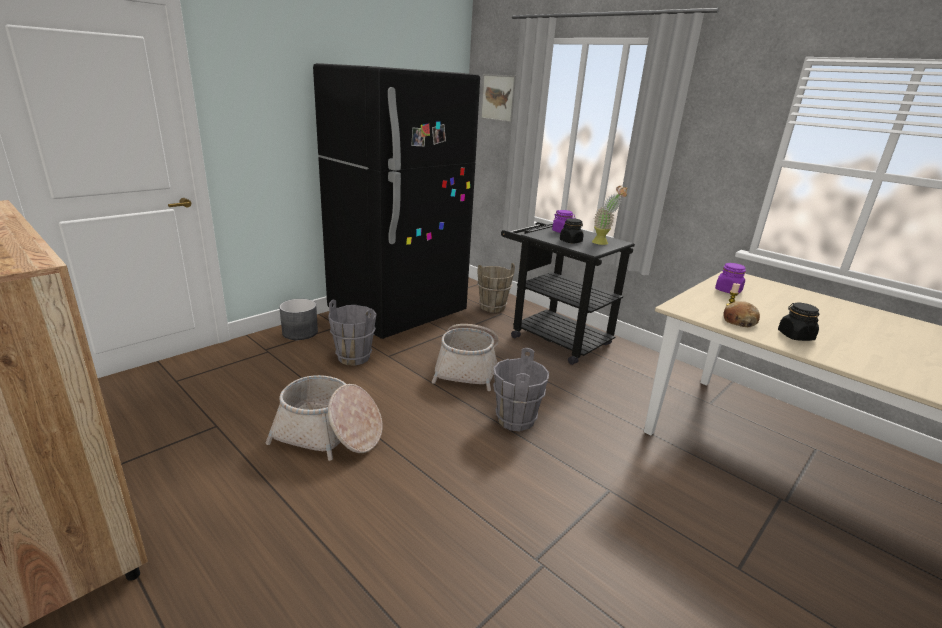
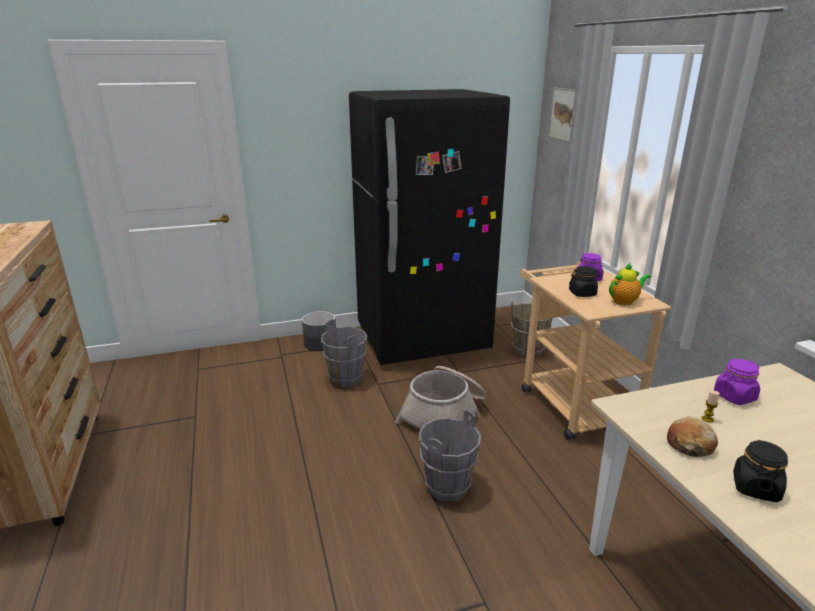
camera: 30 degrees right, 0 degrees up
(329, 434) = (268, 449): basket -> none
(553, 337) = (571, 401): black cart -> beige cart
(604, 243) = (624, 301): potted plant -> teapot

